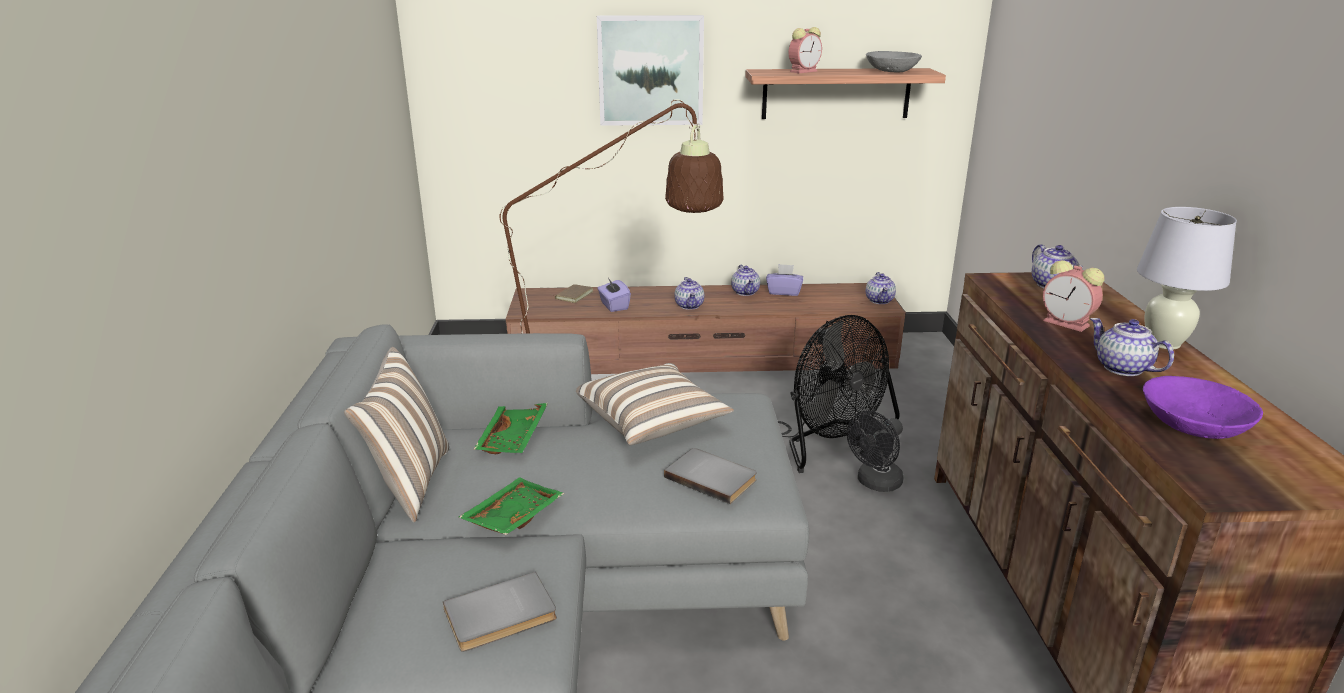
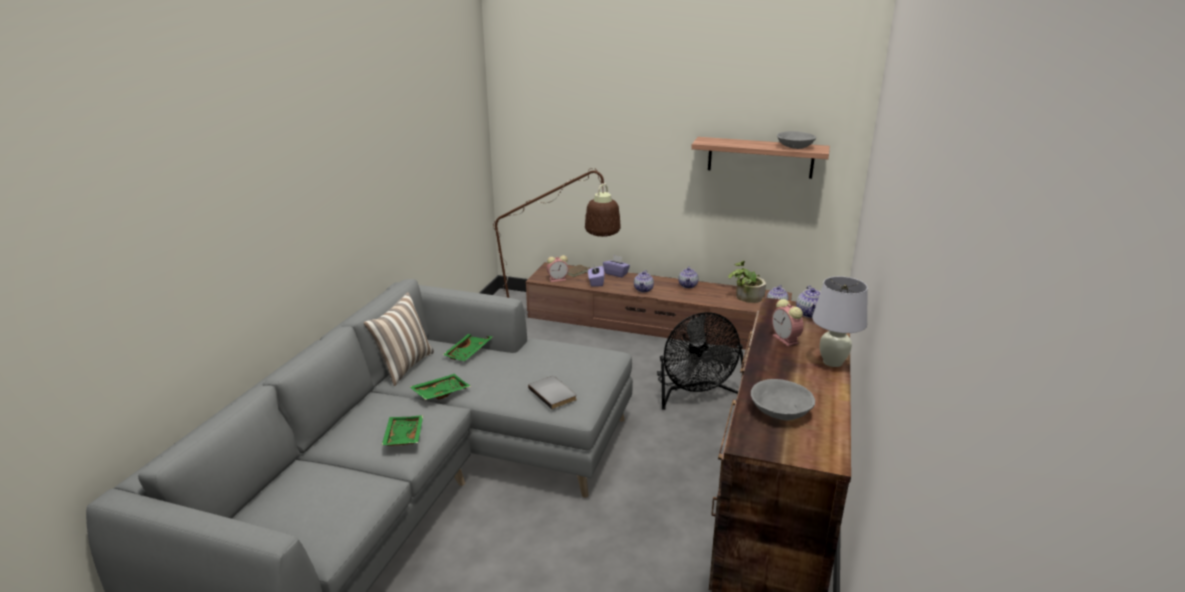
camera: 20 degrees right, 0 degrees up
(501, 617) = (402, 437): grey book -> green tray
(650, 70) = (635, 133): picture -> none
(652, 422) = (546, 357): pillow -> none
(784, 292) = (714, 289): purple tissue box -> purple tissue box (616, 273)
(804, 71) = (733, 142): alarm clock -> alarm clock (558, 279)
(832, 296) = (745, 297): none -> potted plant
(875, 483) = (706, 425): black fan -> none
(1121, 368) = (783, 372): teapot -> none
(1192, 426) = (779, 411): purple bowl -> grey bowl

